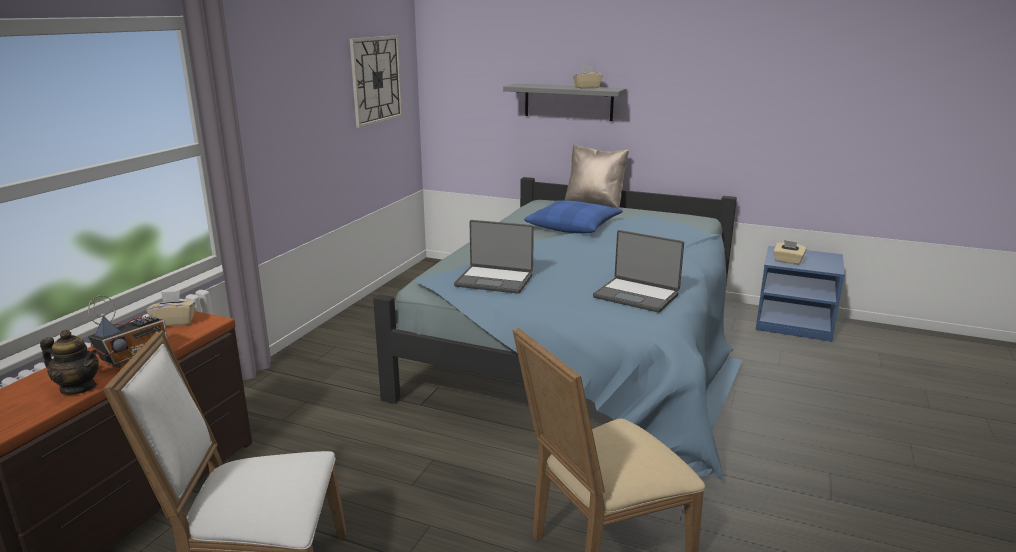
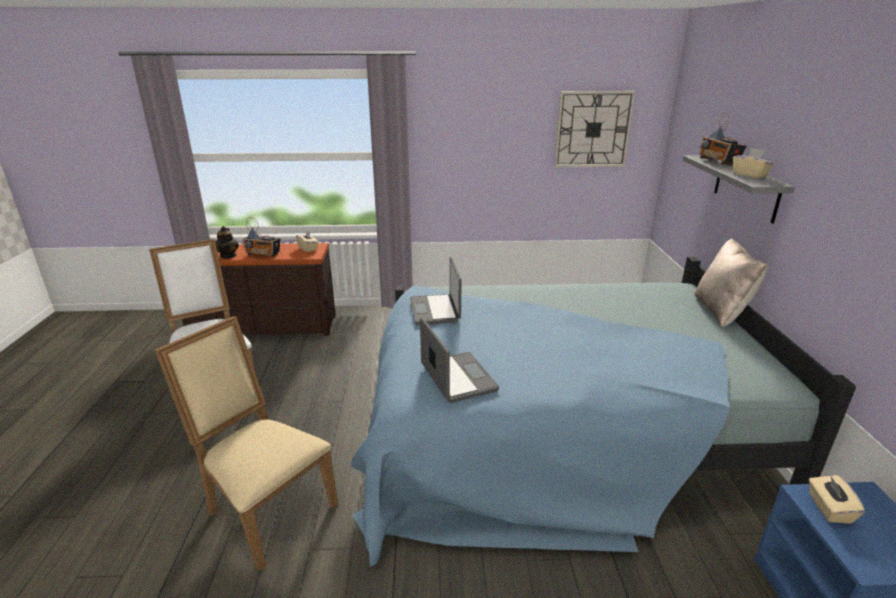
camera: 65 degrees right, 5 degrees up
(540, 85) = (718, 162): none -> radio
(573, 226) = (625, 315): blue pillow -> none
(637, 295) = (457, 378): laptop -> laptop turned 150 degrees clockwise

